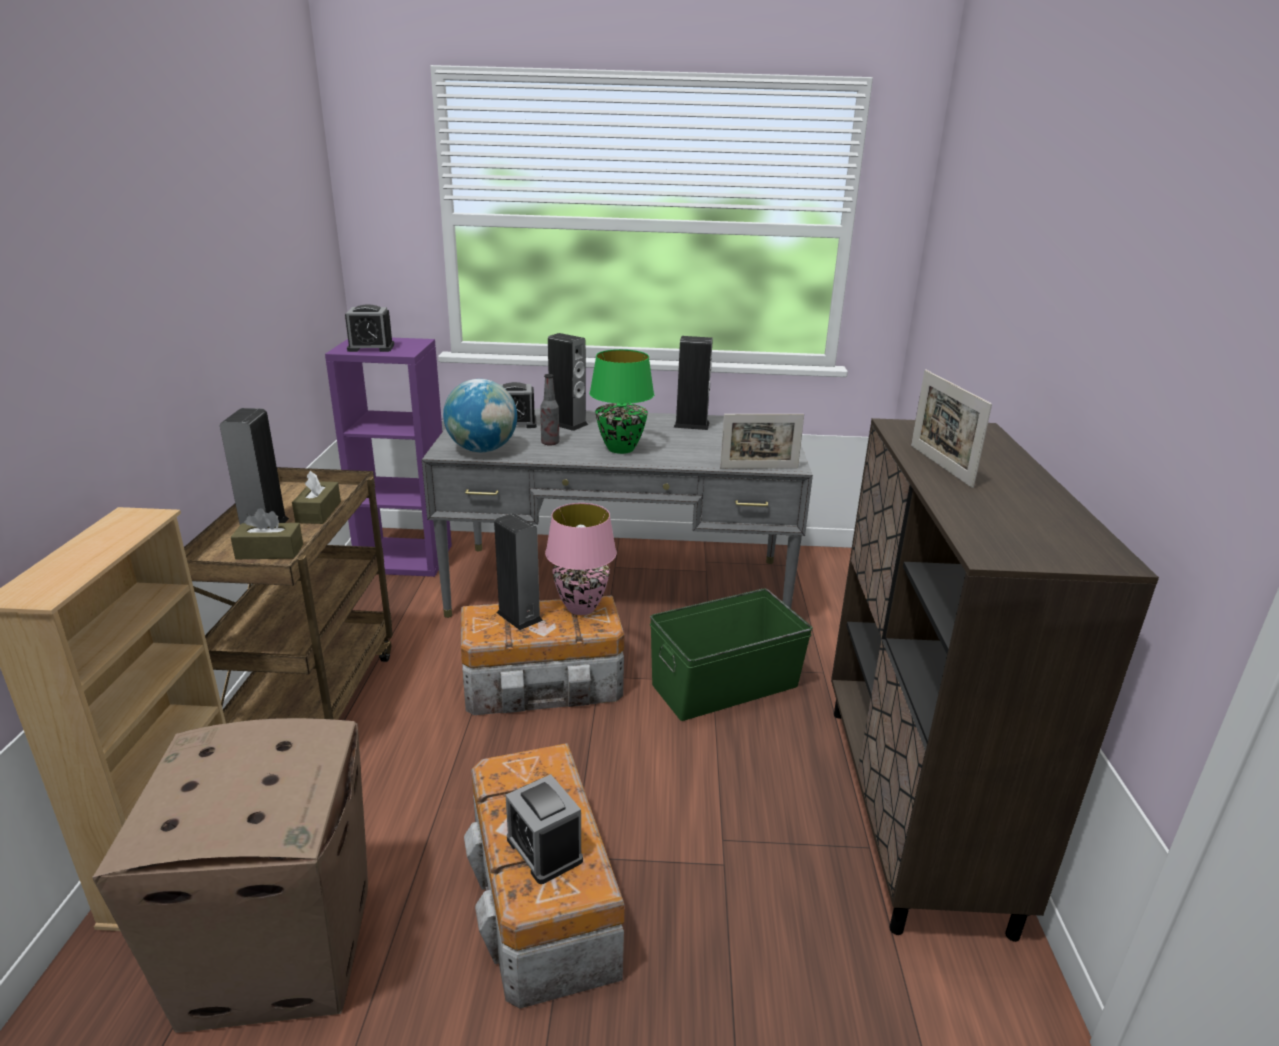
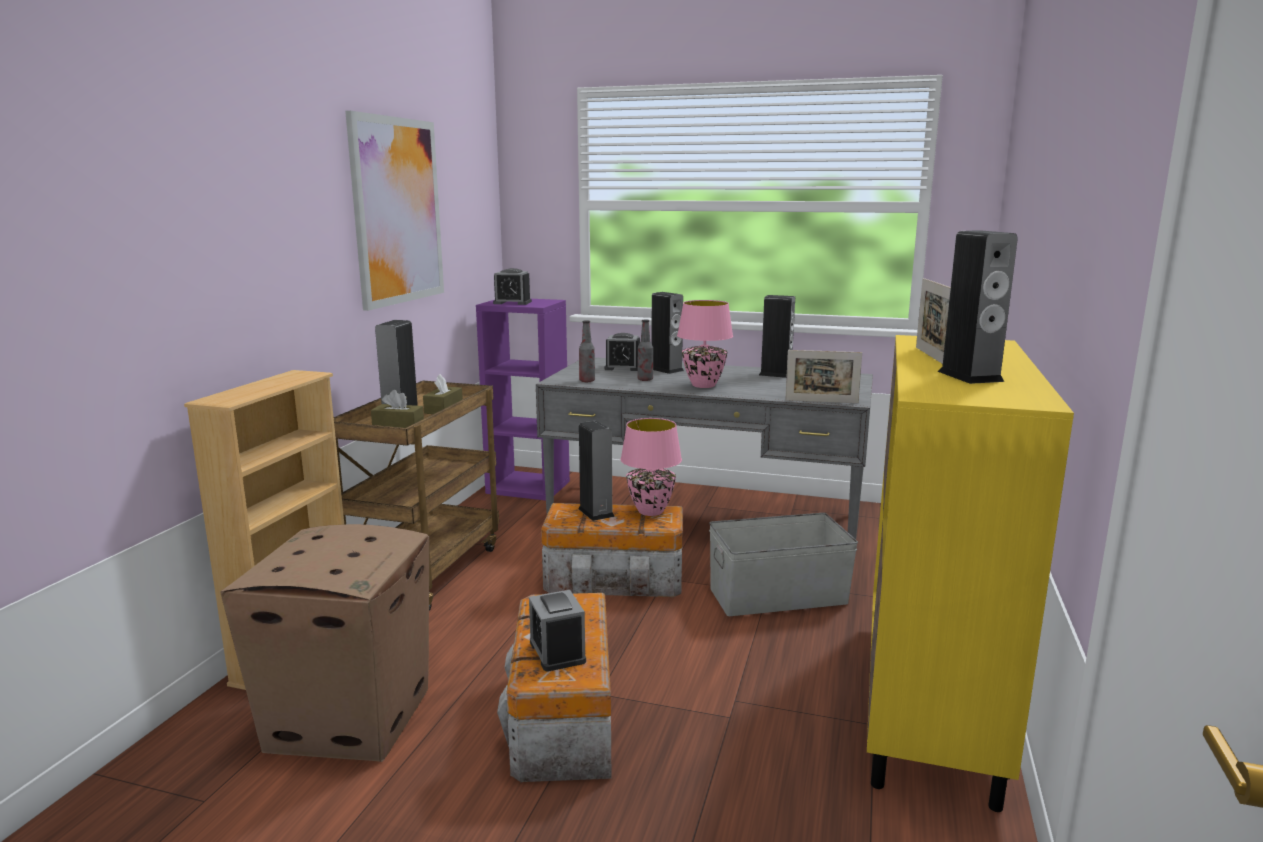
camera: 15 degrees right, 10 degrees down
(219, 251) = (397, 211): none -> picture
(482, 450) = (587, 381): globe -> bottle
(620, 449) = (703, 385): green table lamp -> pink table lamp
(724, 685) = (777, 595): green storage box -> grey storage box
(912, 809) = (928, 704): brown cabinet -> yellow cabinet
(1006, 506) = (970, 376): none -> speaker

